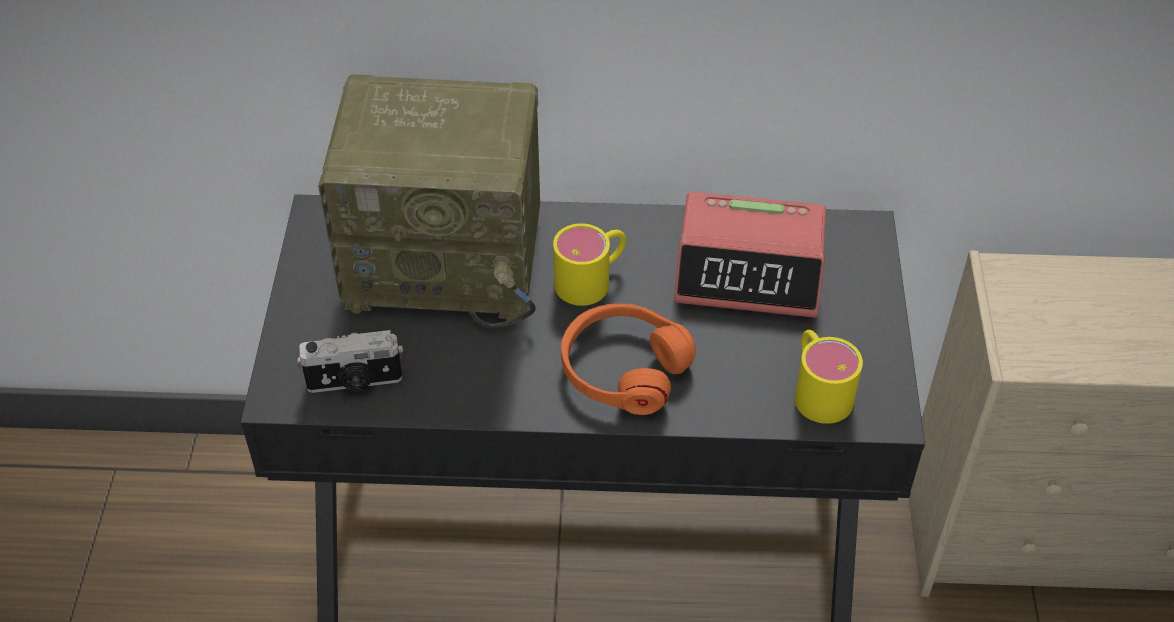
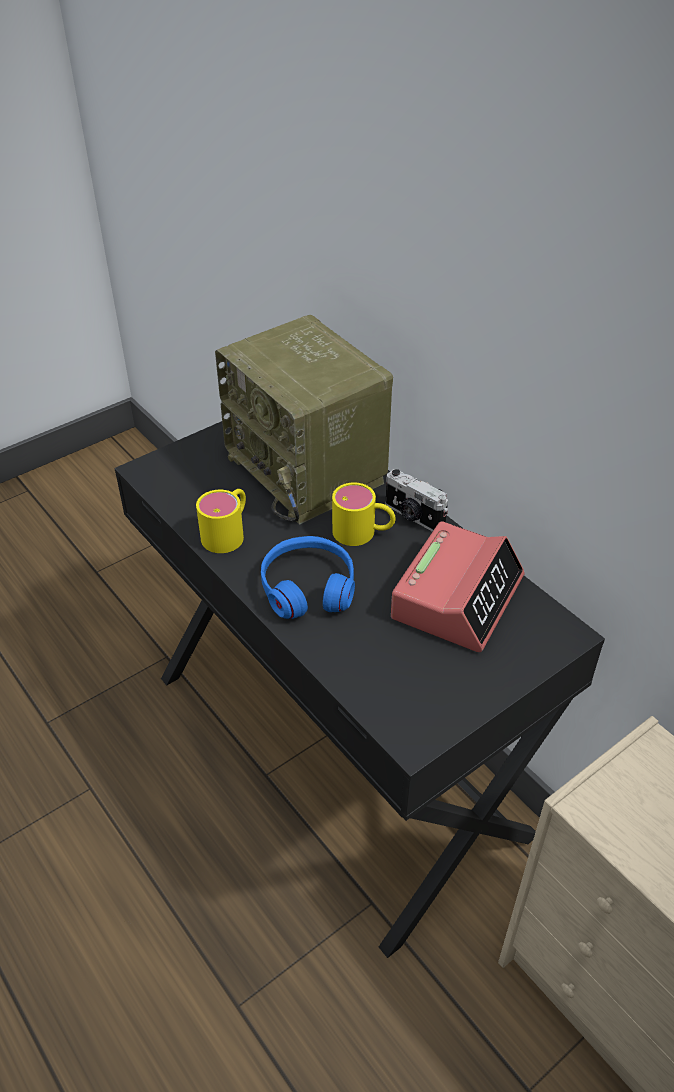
camera: 50 degrees right, 5 degrees down
(355, 382) = (182, 489): camera -> camera (413, 516)
(623, 369) = (308, 587): orange headphones -> blue headphones
(750, 270) = (457, 597): alarm clock -> alarm clock turned 120 degrees counterclockwise
(818, 389) = (394, 689): yellow mug -> yellow mug (228, 532)

